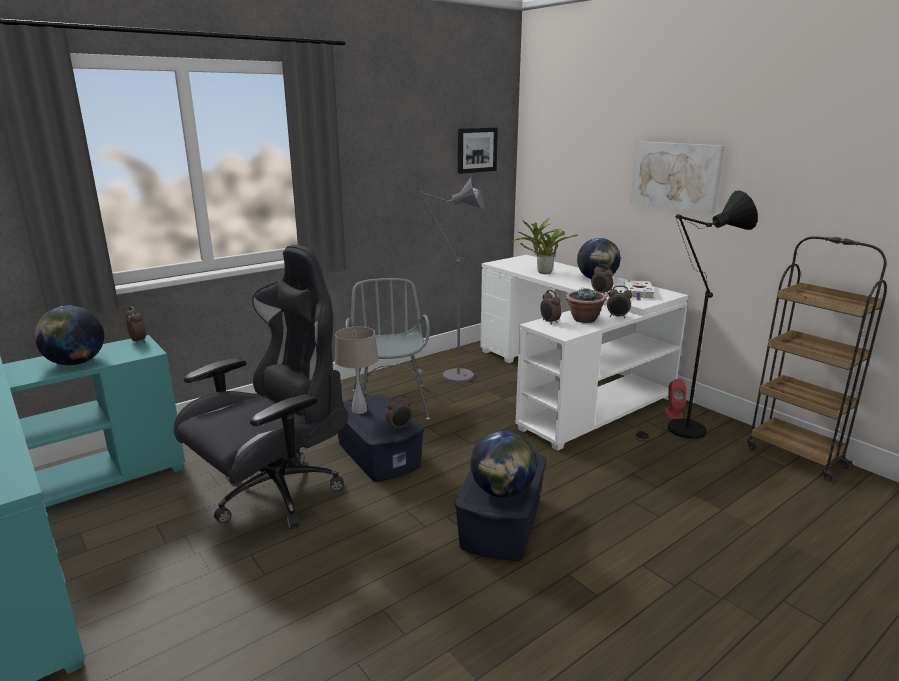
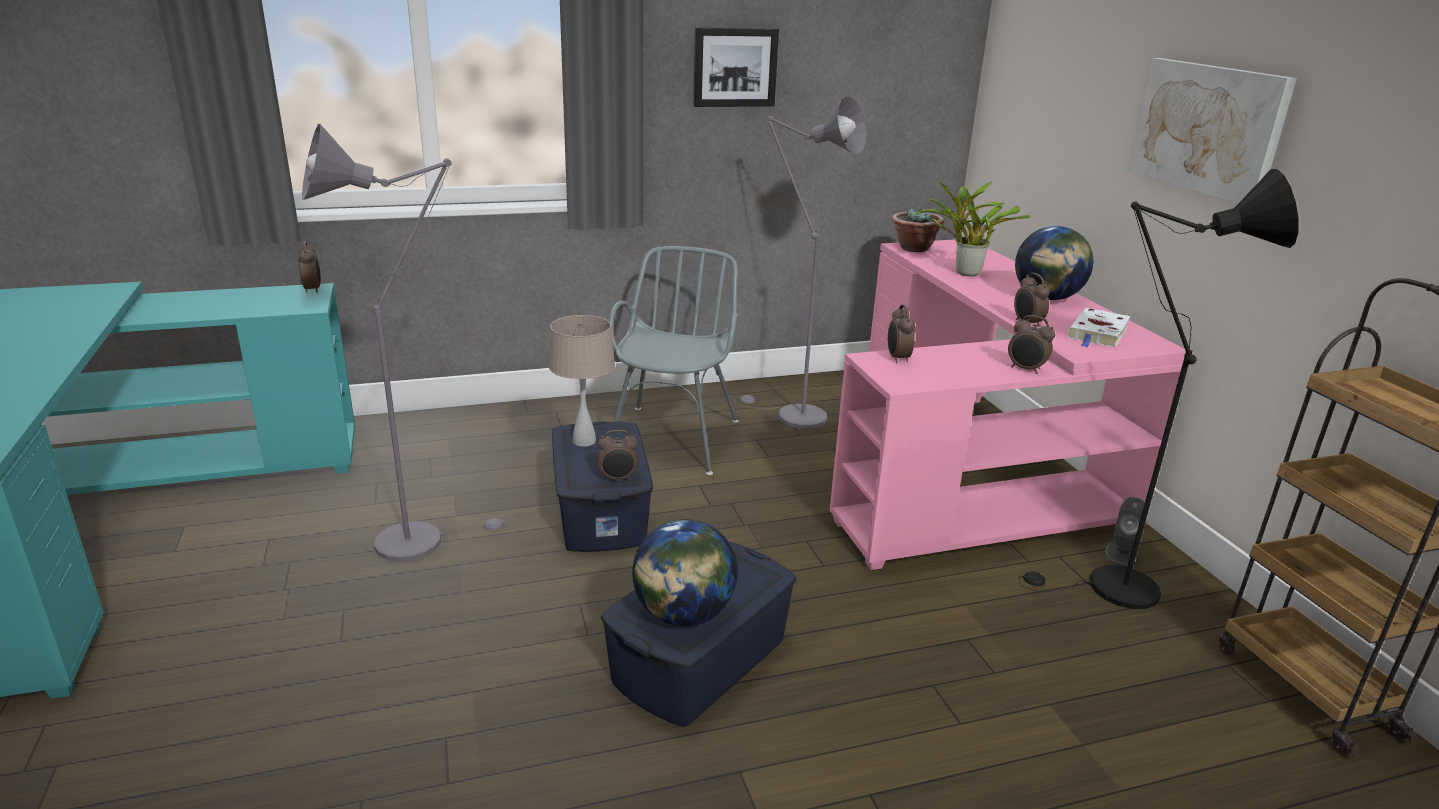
camera: 20 degrees right, 5 degrees up
(75, 363) = (216, 306): globe -> none
(270, 498) = (421, 538): black office chair -> grey floor lamp
(476, 150) = (901, 54): picture -> picture (734, 67)
(570, 385) = (972, 467): white desk -> pink desk
(584, 319) = (961, 364): potted plant -> potted plant (913, 248)
(673, 413) = (1121, 554): red speaker -> grey speaker

